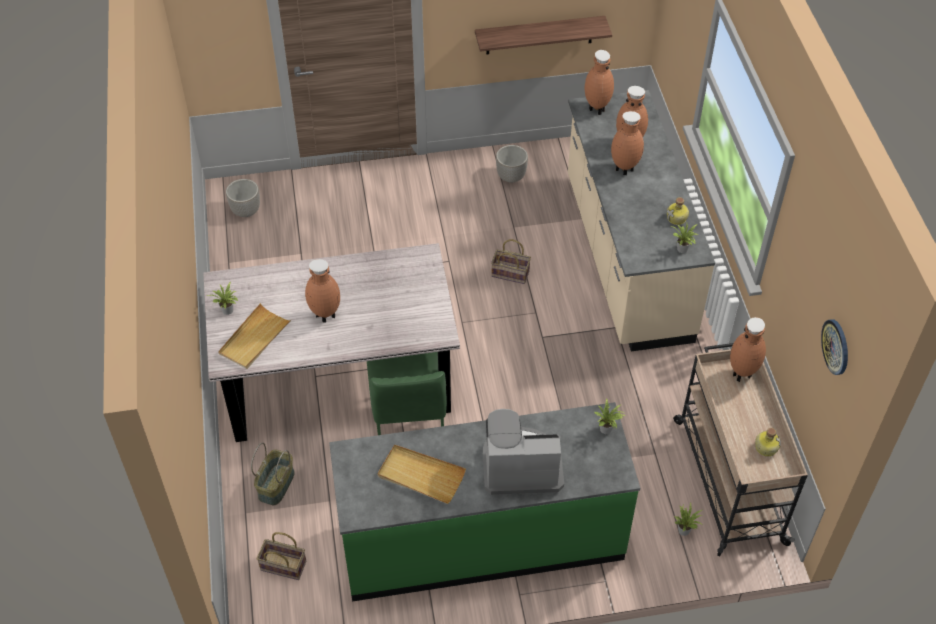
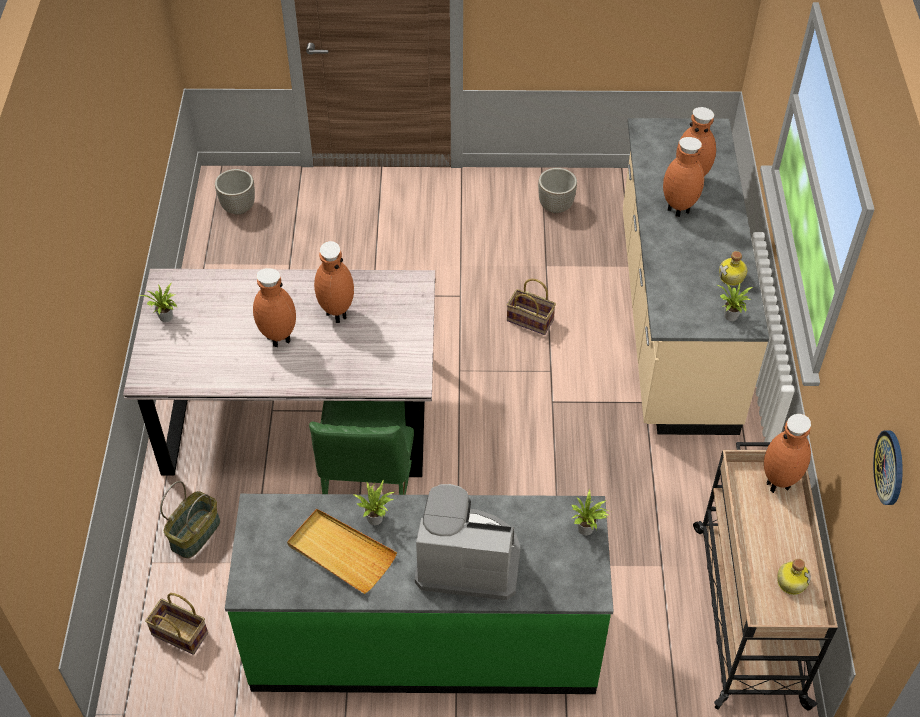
camera: 10 degrees right, 0 degrees up
(254, 338) = (188, 355): beige tray -> none
(539, 35) = (605, 37): shelf -> none
(596, 109) = (659, 134): brown vase -> brown vase (336, 314)
(684, 529) = (679, 667): potted plant -> potted plant (376, 517)

